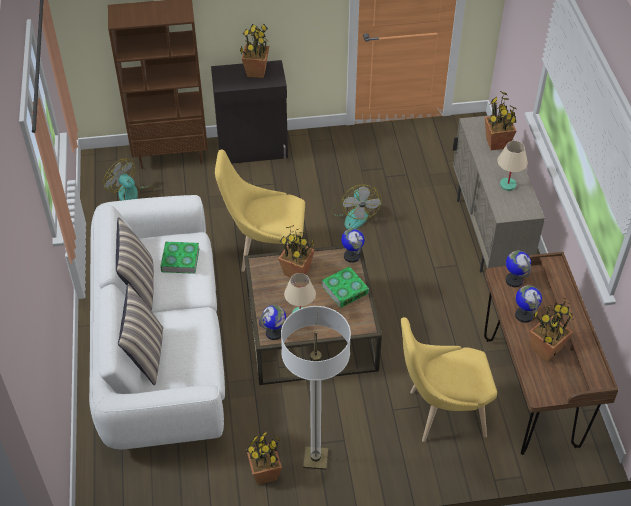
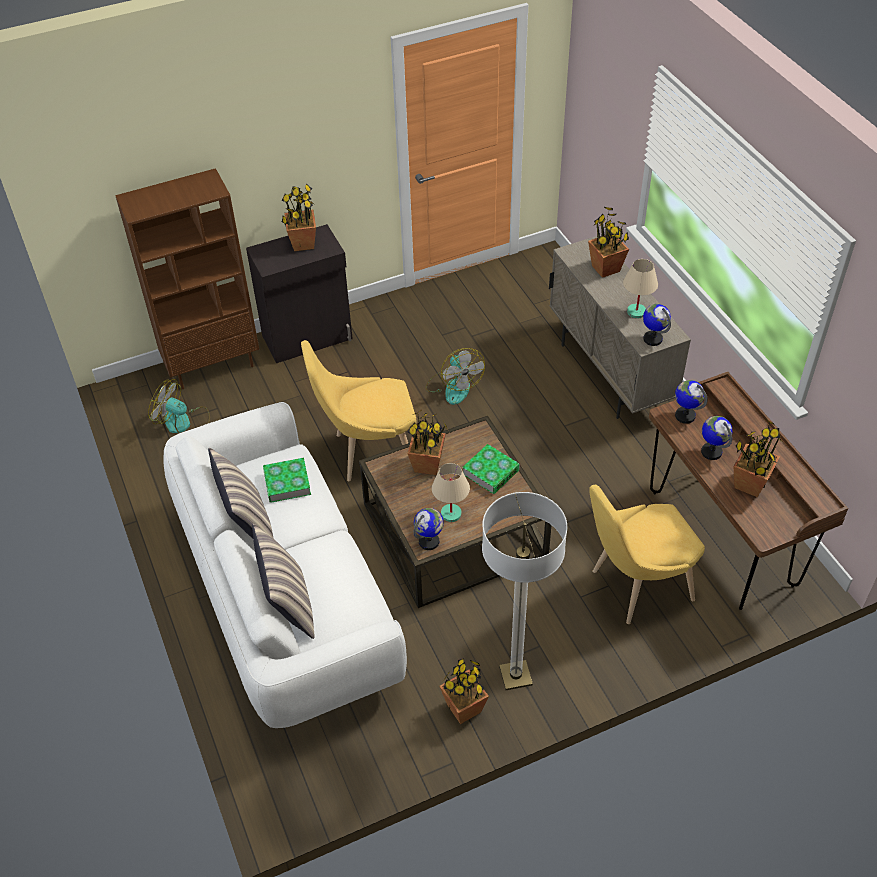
camera: 15 degrees left, 0 degrees up
(352, 256) = (483, 432): globe -> globe (652, 339)

